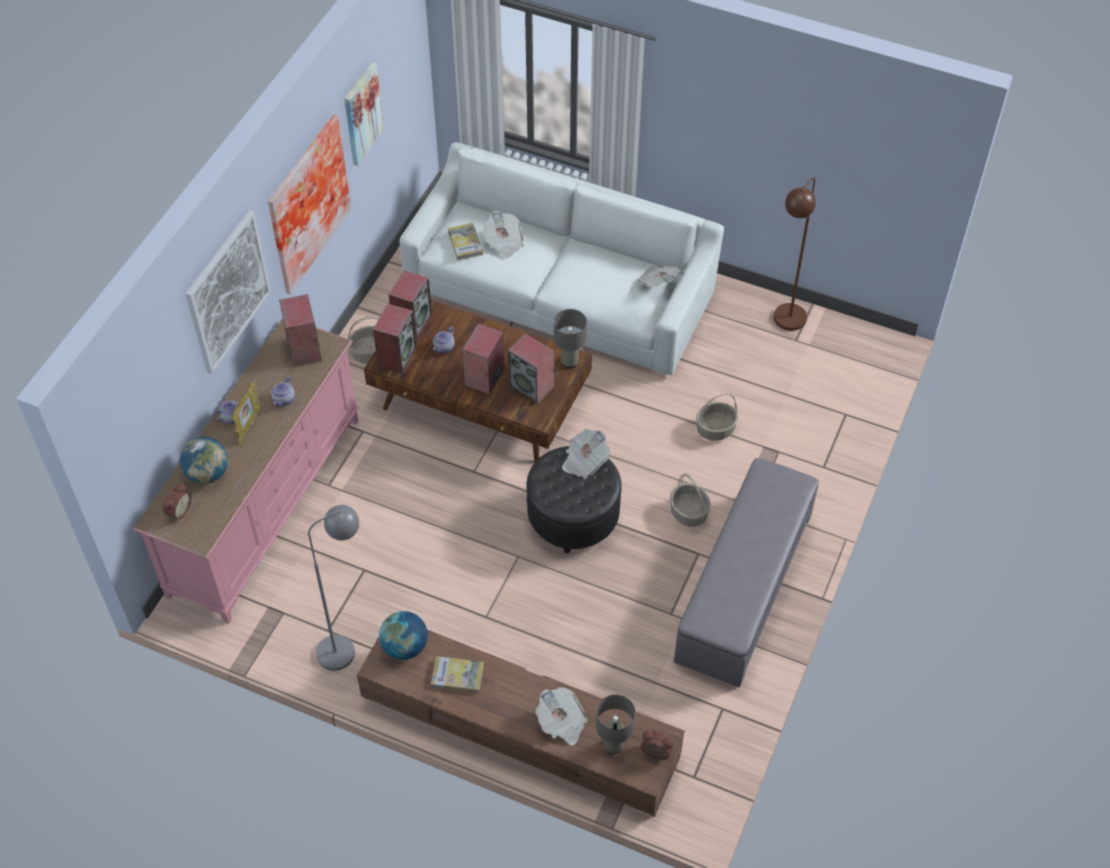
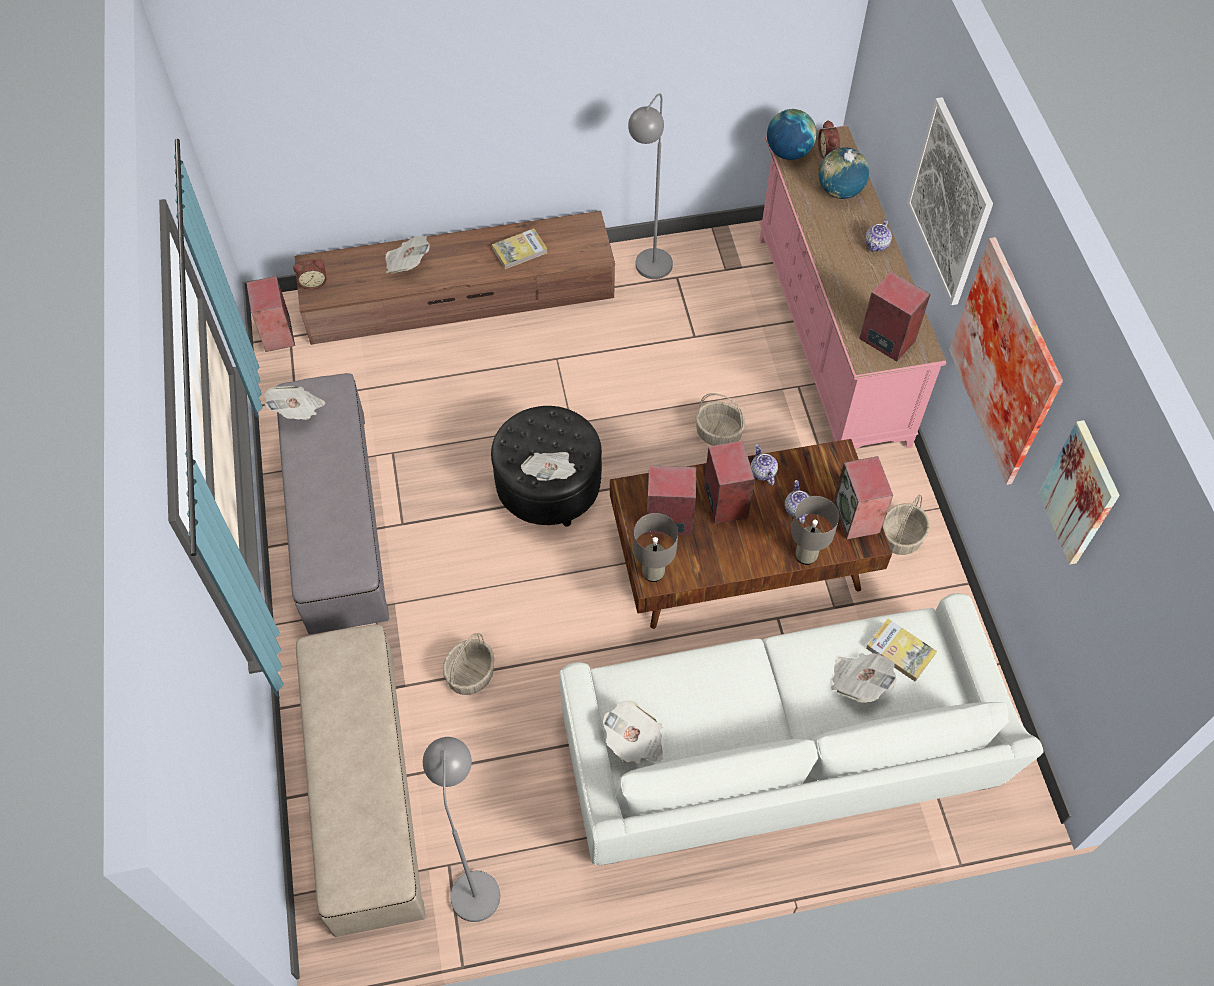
camera: 145 degrees right, 5 degrees up
(249, 426) = (853, 245): picture frame -> none
(284, 399) = (850, 284): teapot -> teapot (762, 472)
(397, 356) = (833, 470): speaker -> speaker (278, 334)
(405, 647) = (581, 247): globe -> globe (788, 152)
(613, 745) = (353, 270): grey table lamp -> grey table lamp (806, 556)
(689, 513) = (438, 560): basket -> basket (718, 433)
(741, 616) = (297, 410): none -> newspaper
(785, 325) = (475, 881): brown floor lamp -> grey floor lamp
(824, 404) = (364, 787): none -> beige bench

